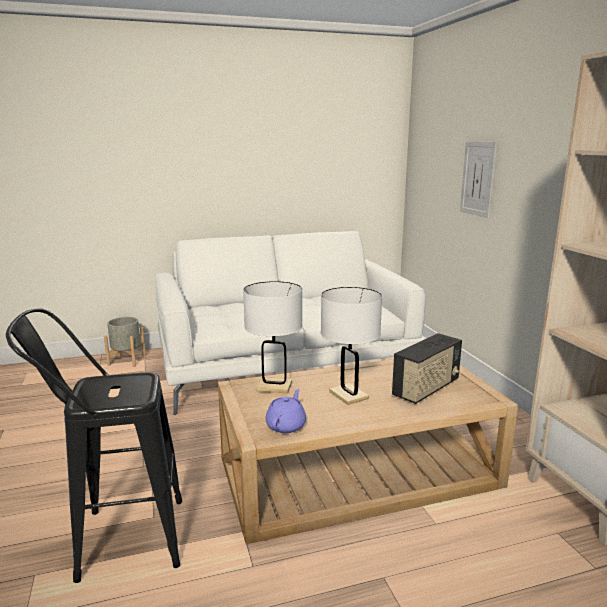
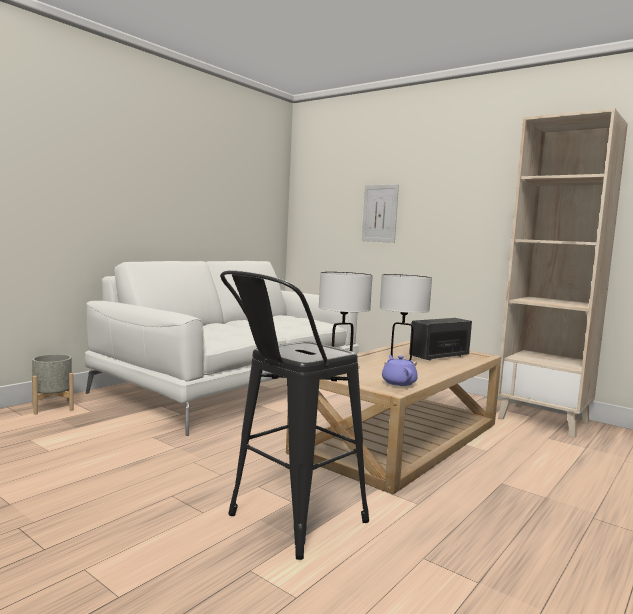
camera: 35 degrees left, 10 degrees down
(426, 389) = (439, 356): radio -> radio turned 135 degrees counterclockwise

